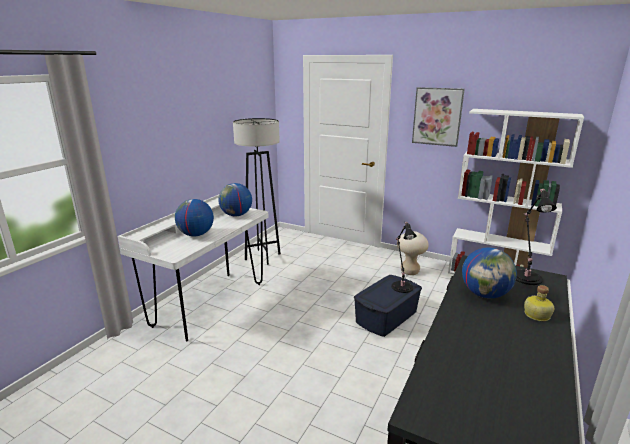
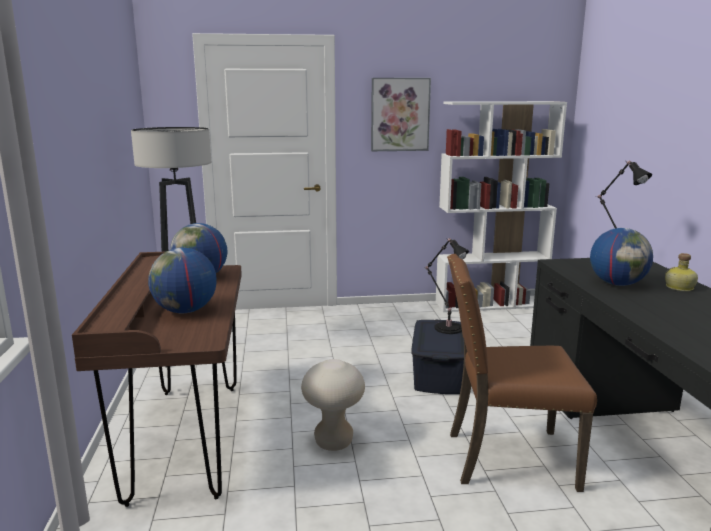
camera: 35 degrees left, 5 degrees down
(209, 304) = (186, 438): white desk -> brown desk
(355, 391) = (507, 458): none -> brown chair
(409, 271) = (403, 321): beige stool -> beige stool (333, 442)

